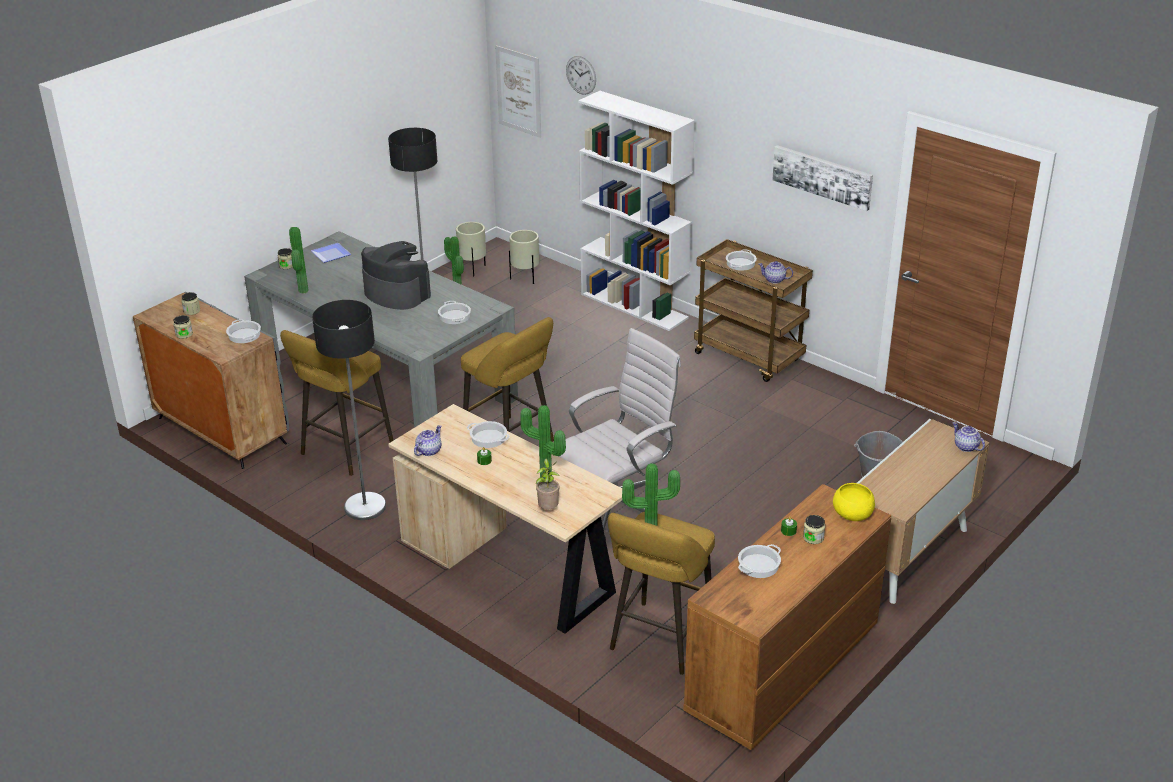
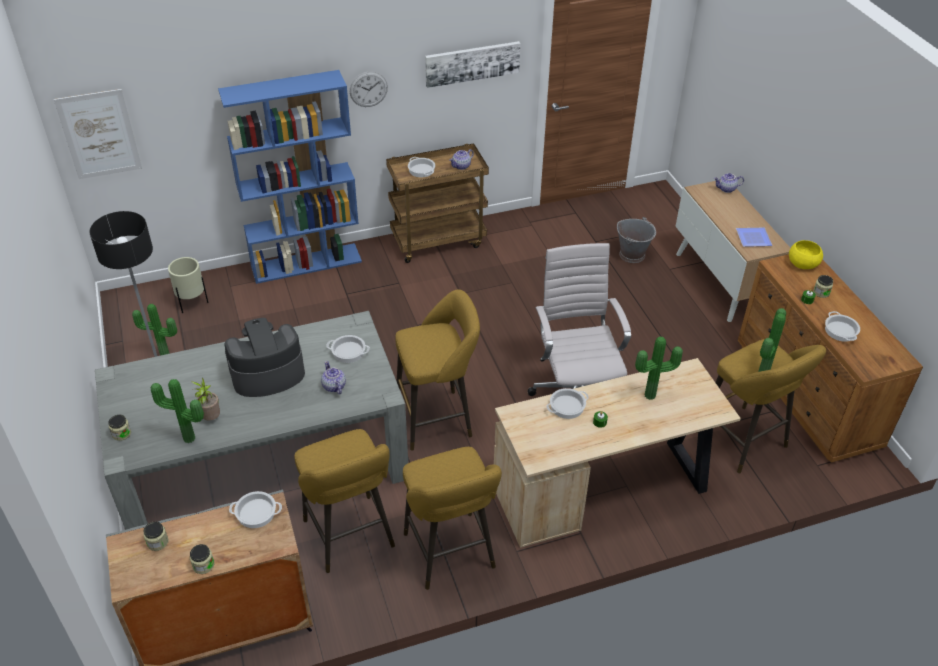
camera: 60 degrees left, 10 degrees up
(330, 255) = (138, 393): plate -> plate (754, 239)
(364, 507) = (451, 555): floor lamp -> yellow stool
(428, 451) = (559, 452): teapot -> teapot (334, 386)
(473, 270) = (138, 329): beige planter -> none
(548, 509) = (694, 411): potted plant -> potted plant (210, 418)
(581, 75) = (184, 83): wall clock -> wall clock (368, 89)
(635, 306) = (307, 263): white bookcase -> blue bookcase

